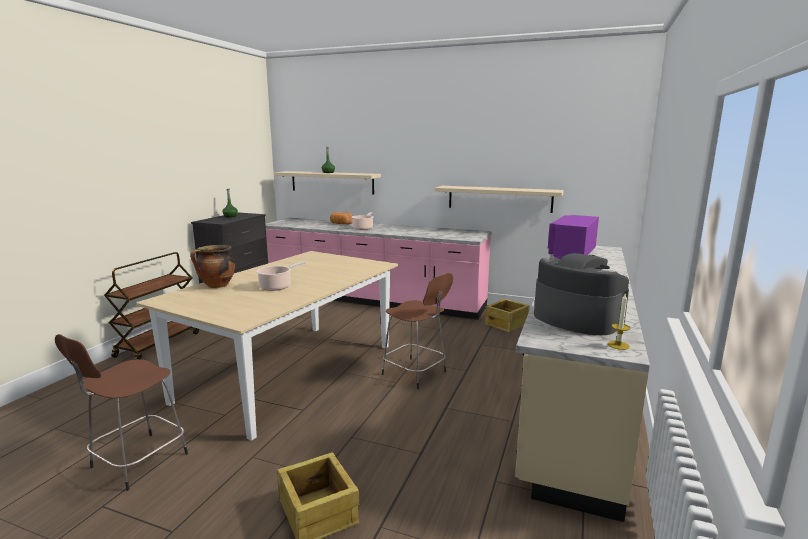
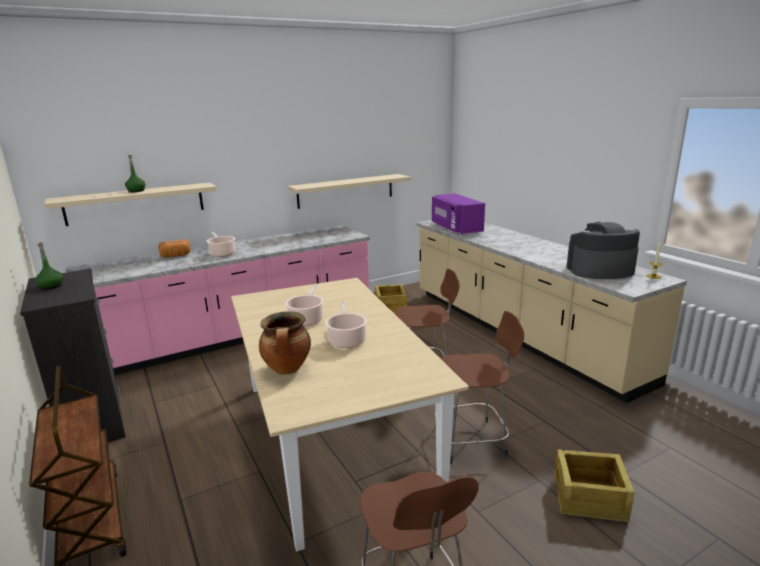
camera: 50 degrees left, 5 degrees up
(298, 271) = (306, 319): none -> cooking pot
(344, 426) = (472, 441): none -> brown stool

